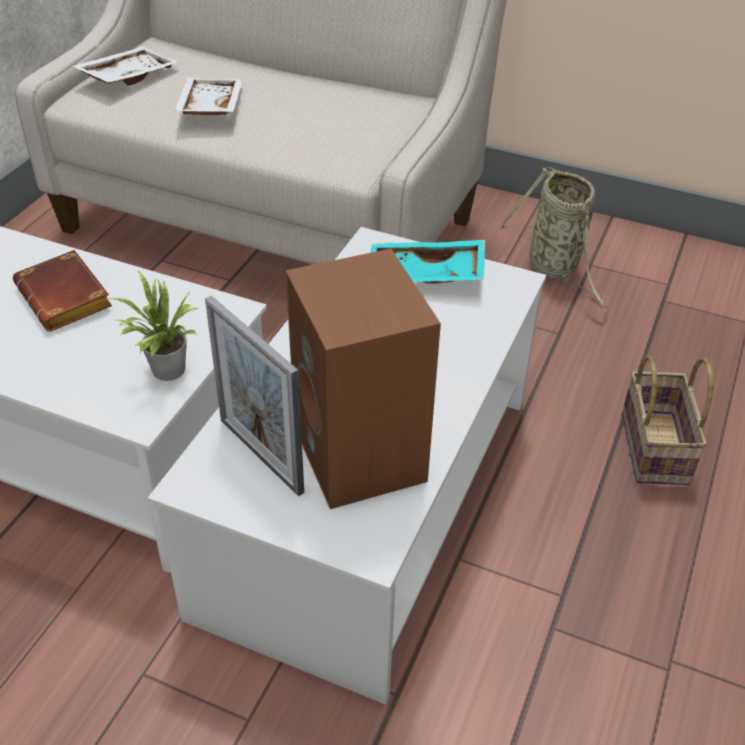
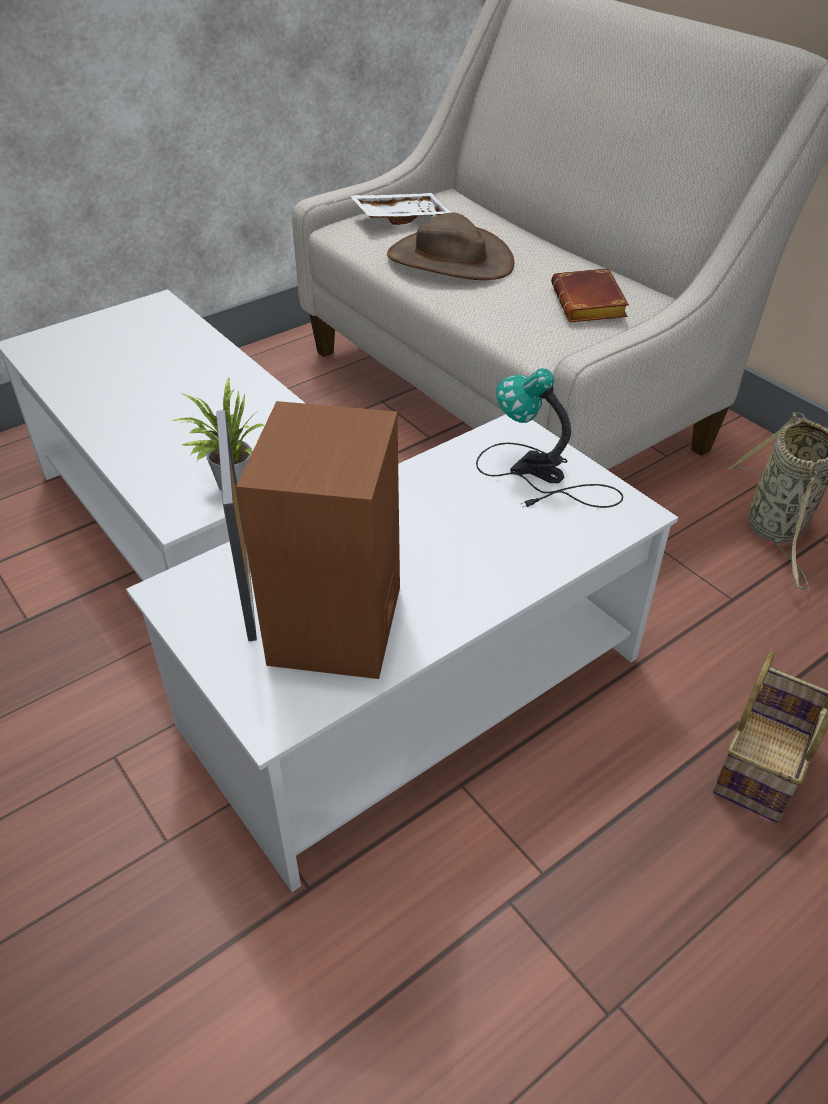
camera: 30 degrees right, 0 degrees up
(68, 299) = (205, 395): brown book -> brown book (591, 304)
(209, 108) = (449, 260): white tray -> brown hat
(424, 277) = (541, 477): turquoise tray -> table lamp

